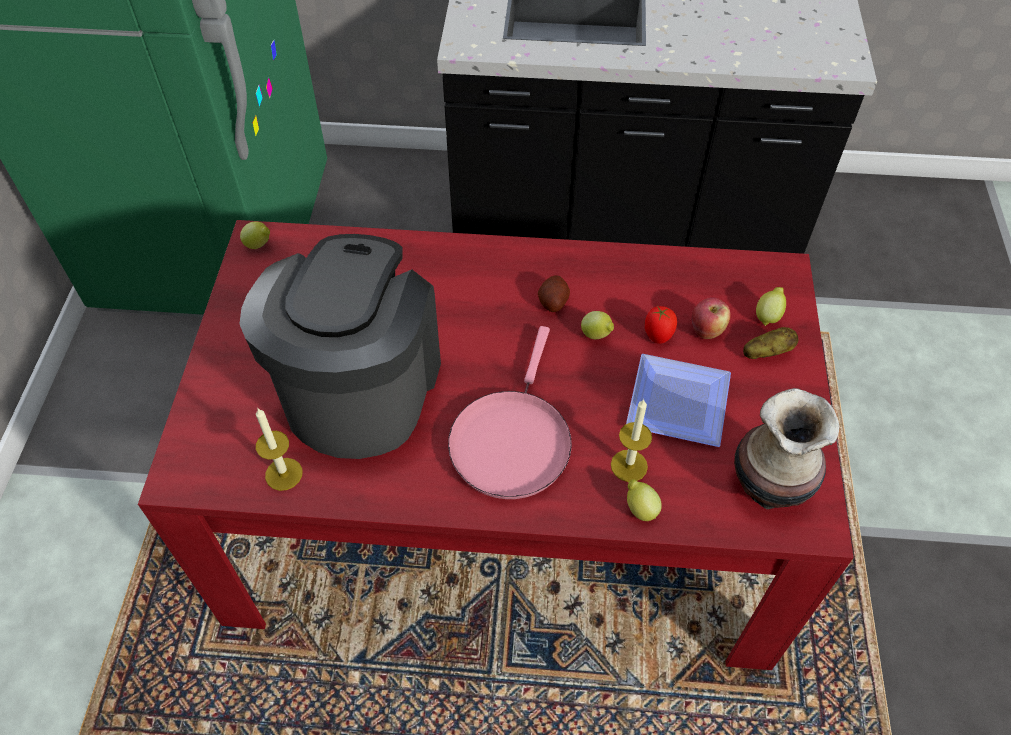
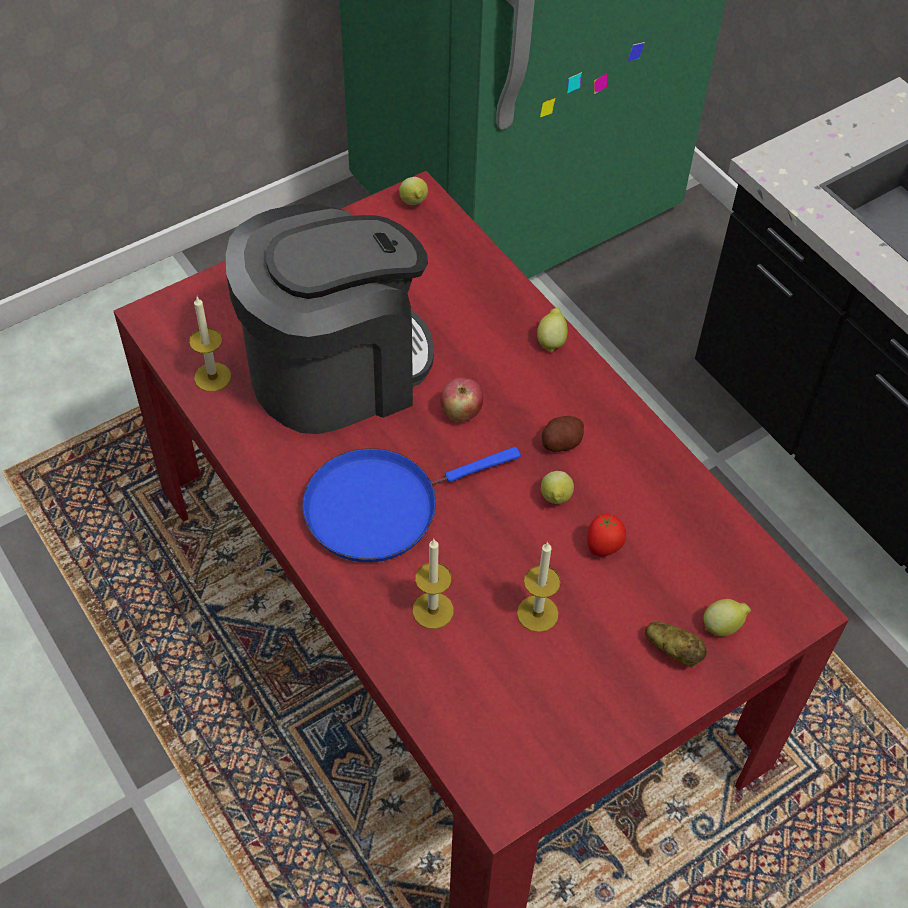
camera: 50 degrees right, 0 degrees up
(511, 440) = (380, 506): pink frying pan -> blue frying pan
(640, 508) = (395, 645): lemon -> lemon (551, 341)
(681, 406) = (537, 613): plate -> candle
(706, 330) = (650, 584): apple -> apple (461, 413)
(770, 486) = (512, 739): vase -> none

